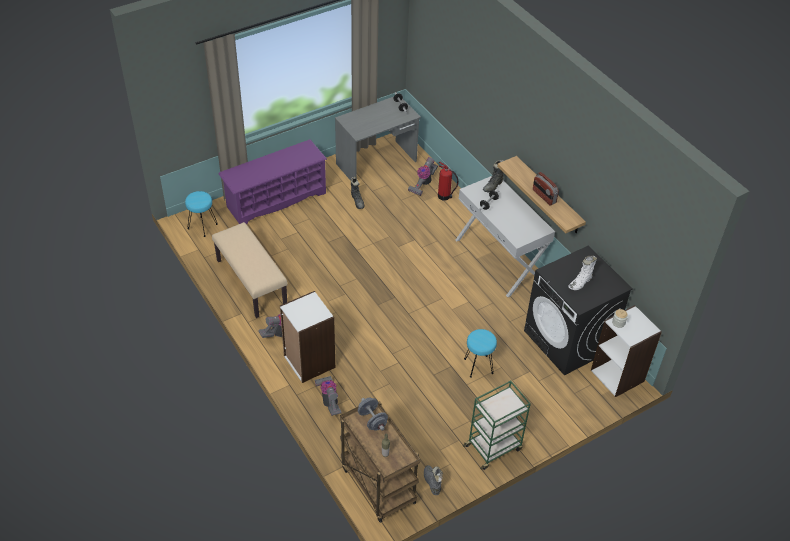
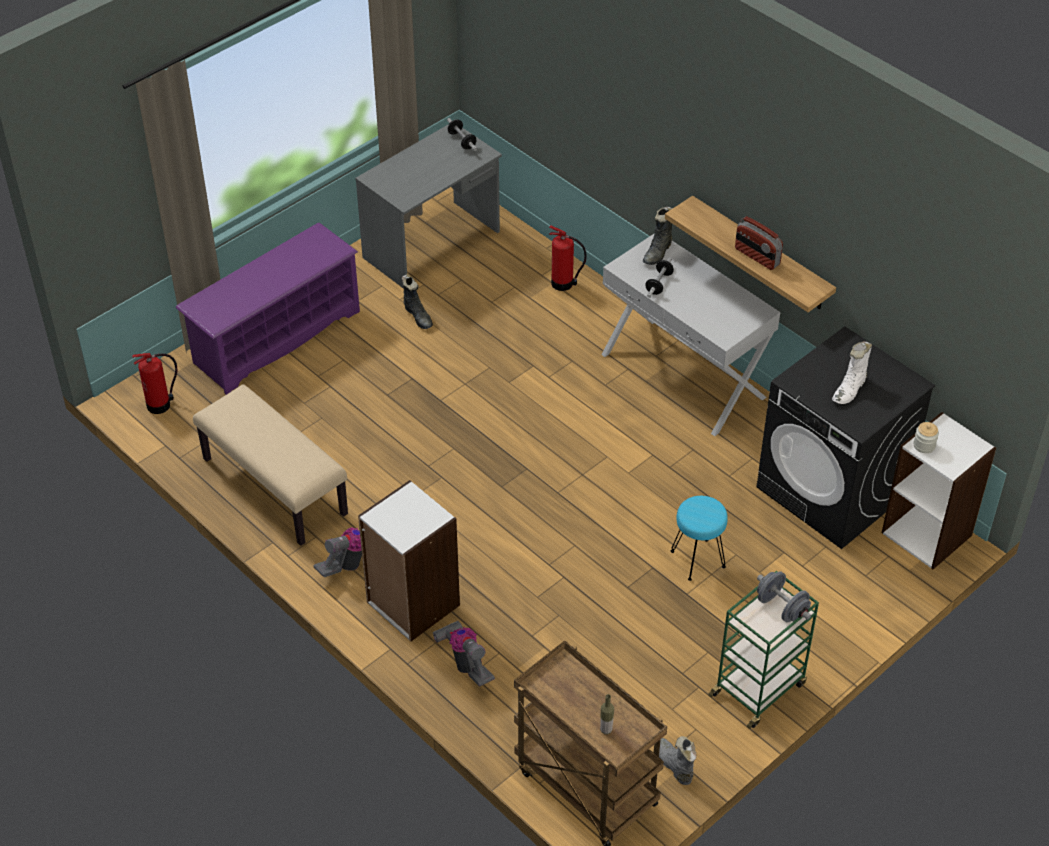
camera: 10 degrees left, 0 degrees up
(202, 226) = (160, 405): turquoise stool -> fire extinguisher
(372, 420) = (568, 678): grey dumbbell -> grey dumbbell (781, 608)
(423, 184) = (521, 268): vacuum cleaner -> none

